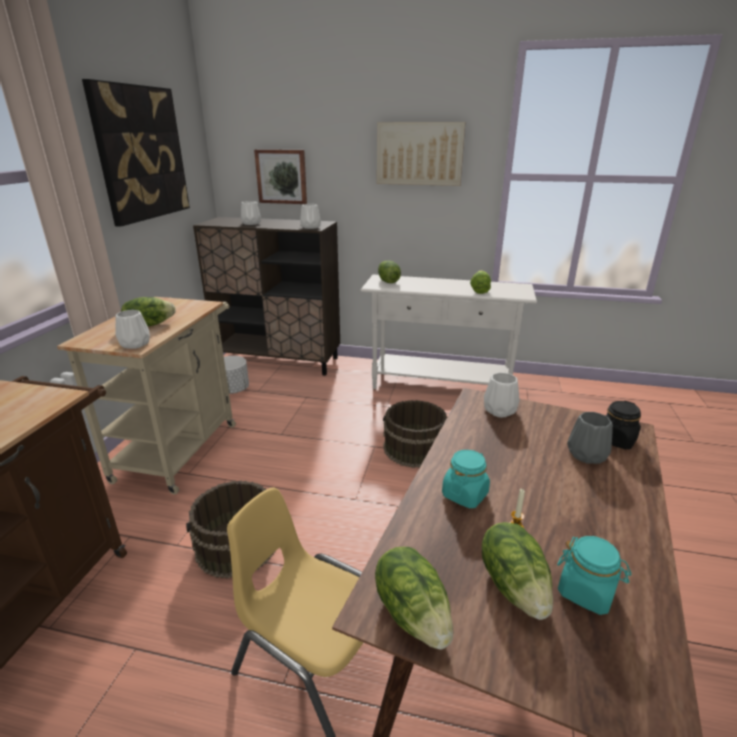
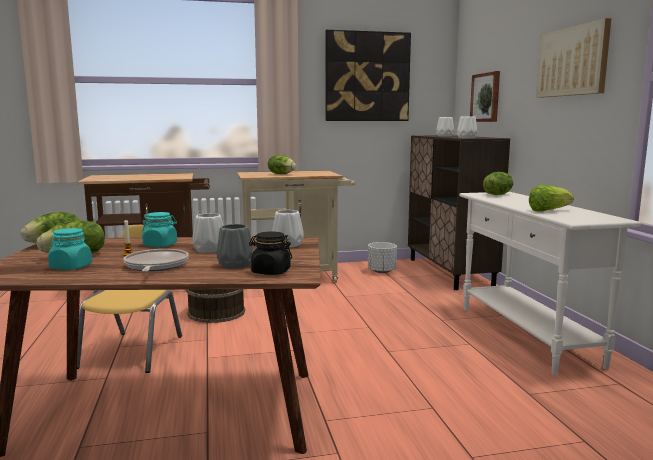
camera: 65 degrees right, 15 degrees down
(136, 344) = (252, 176): white vase -> white vase (209, 250)
(414, 449) = (385, 342): brown bucket -> none
(587, 510) = (155, 266): none -> frying pan

